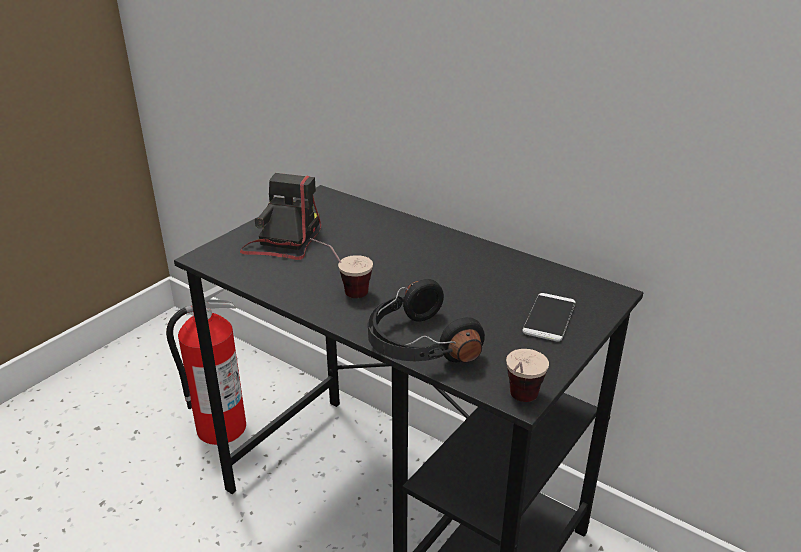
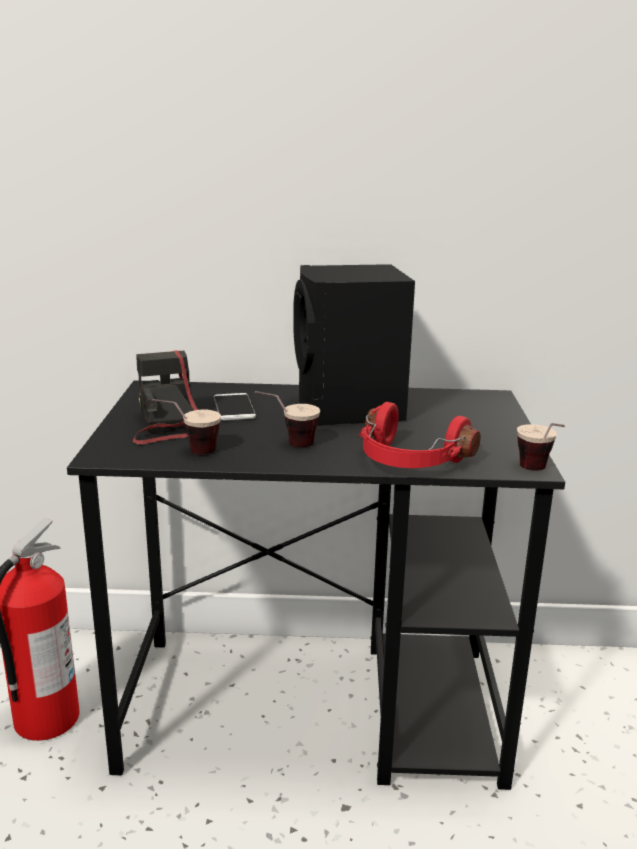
camera: 35 degrees left, 10 degrees down
(263, 274) = (188, 453): none -> cup
(418, 344) = (409, 461): black headphones -> red headphones
(444, 269) = (349, 411): none -> black speaker
(549, 317) = (476, 419): phone -> phone (234, 407)

